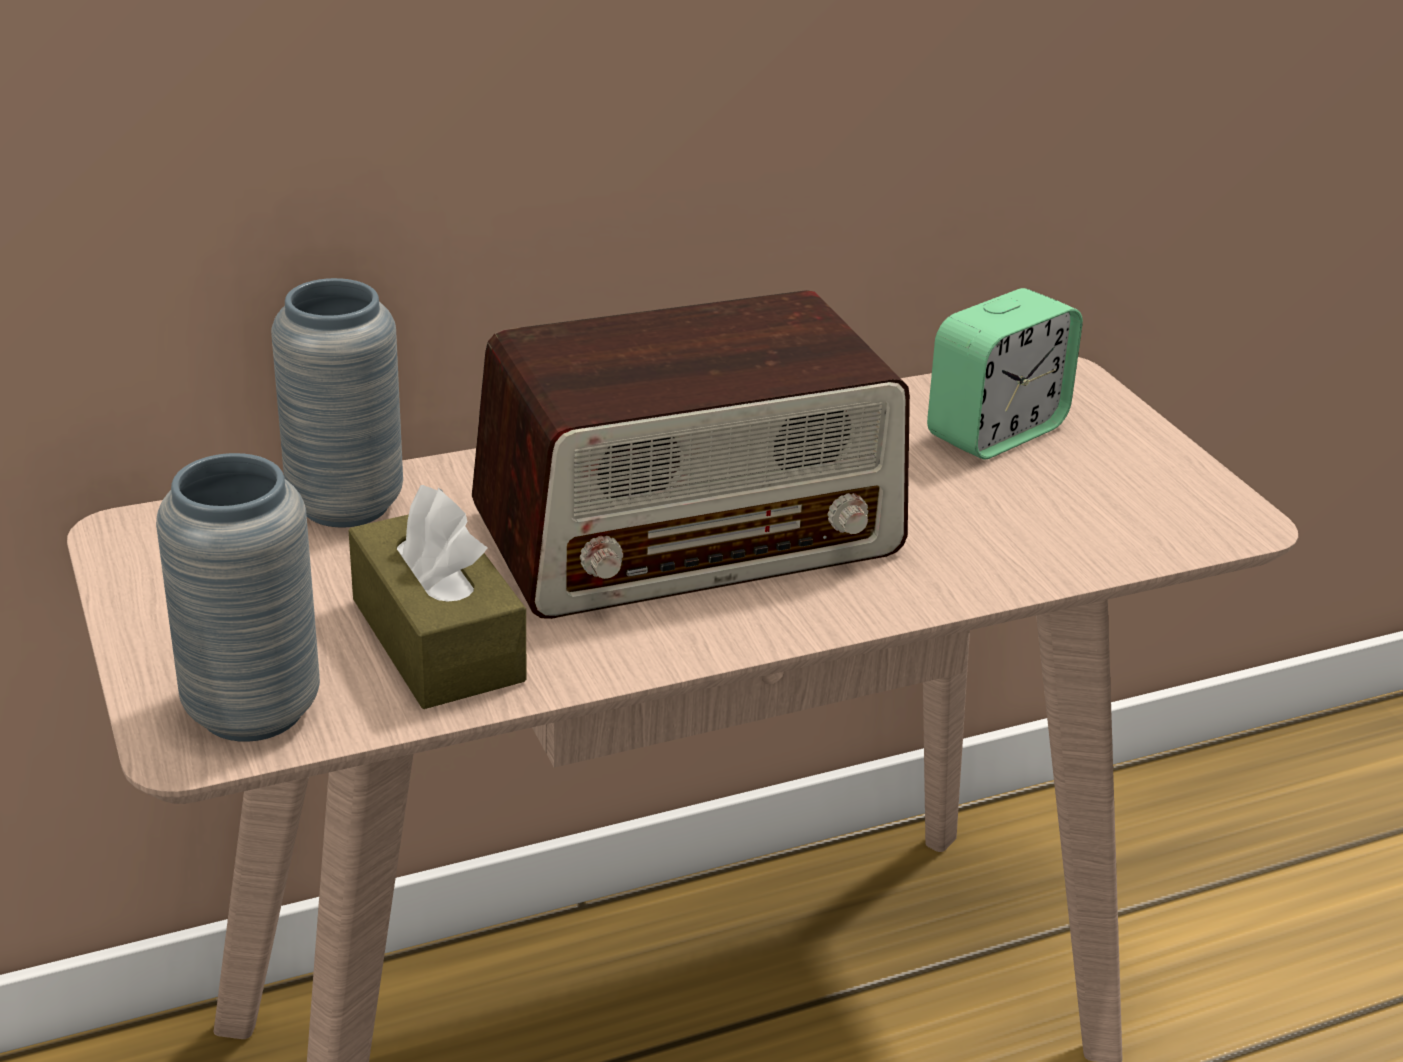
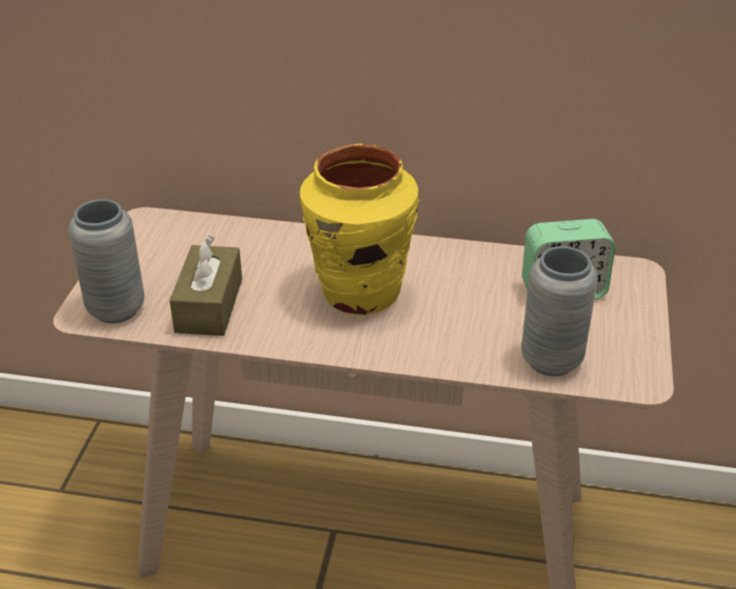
camera: 35 degrees right, 5 degrees up
(345, 504) = (233, 233): grey vase -> grey vase (551, 360)
(689, 532) = (360, 293): radio -> yellow vase

